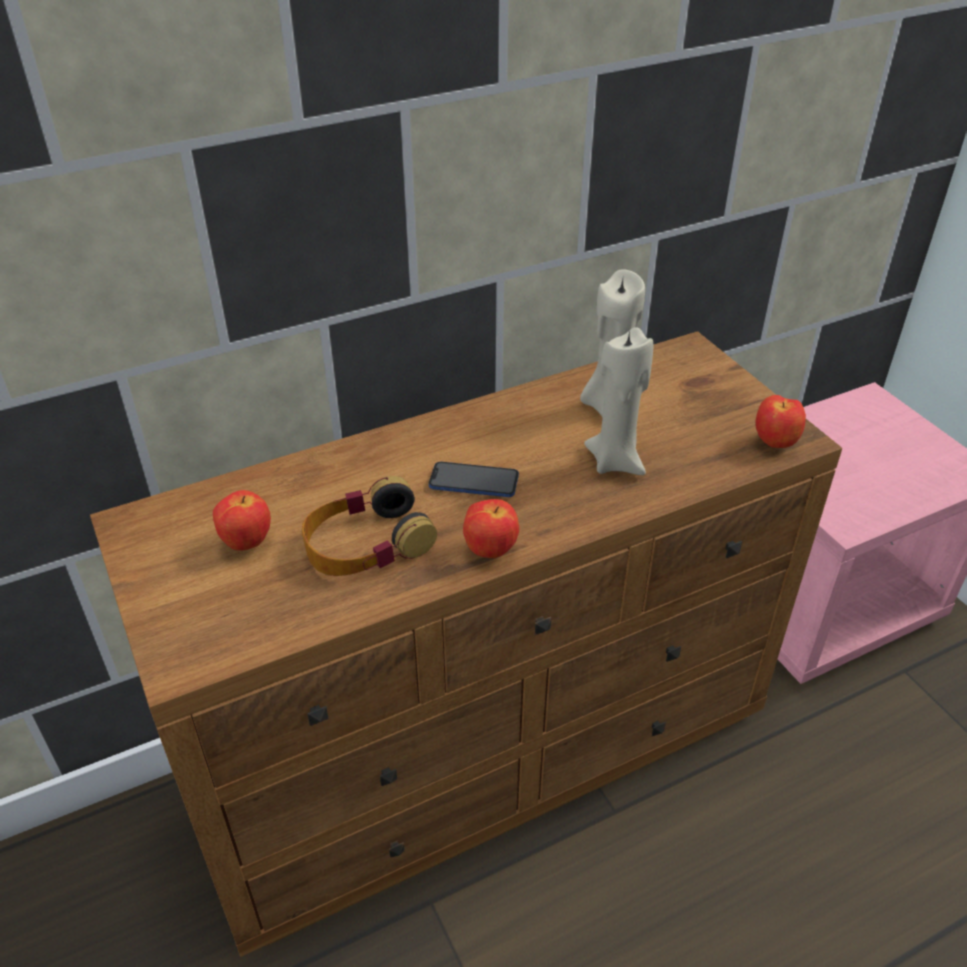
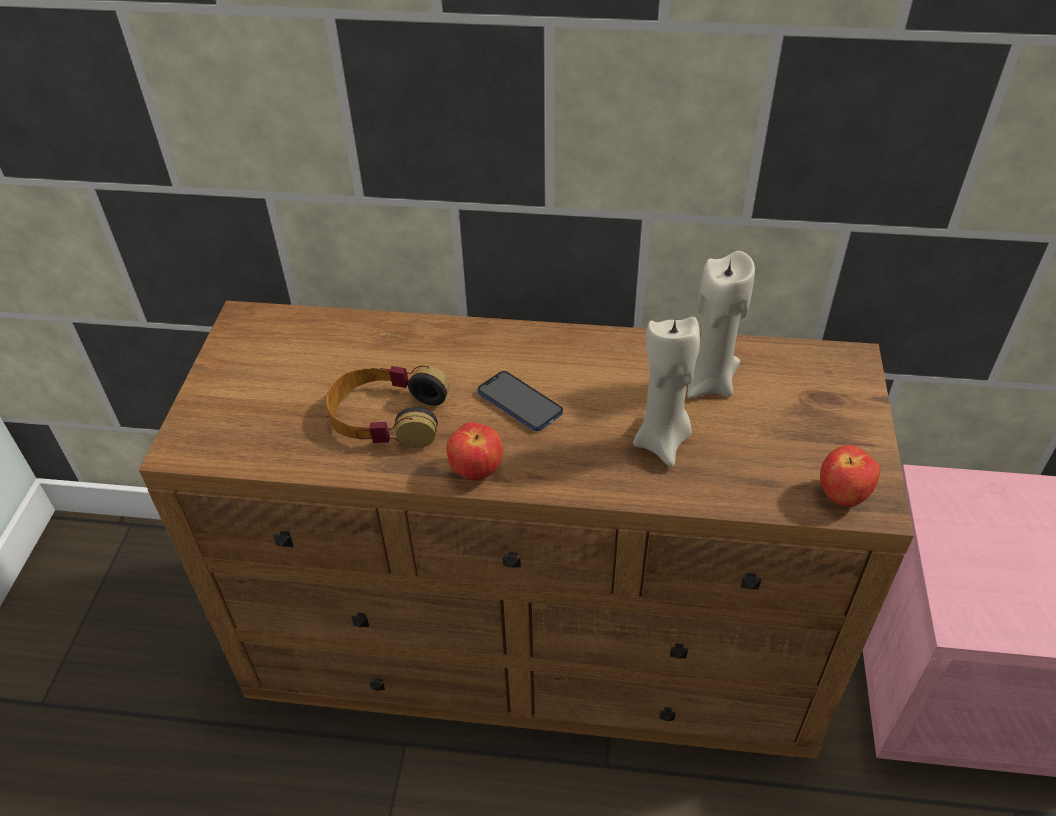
camera: 35 degrees right, 5 degrees up
(247, 542) = (306, 373): apple -> none

